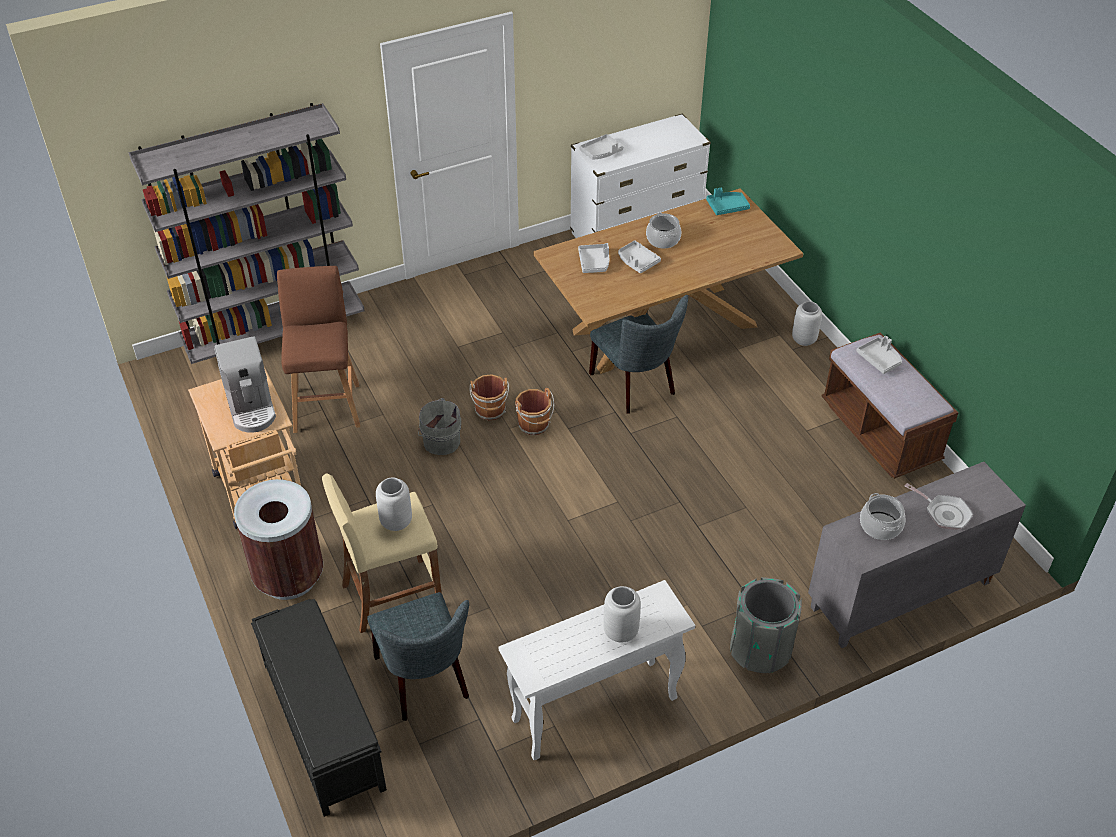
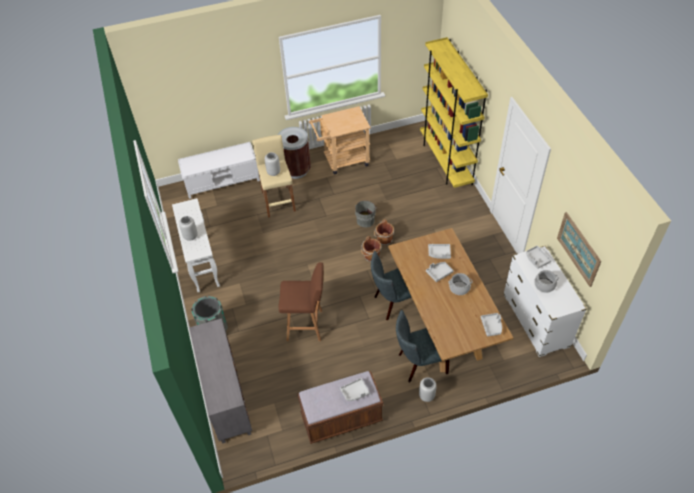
camera: 100 degrees right, 5 degrees up
(251, 407) = (343, 124): coffee machine -> none
(276, 336) = (446, 161): grey bookcase -> yellow bookcase
(322, 724) = (222, 181): black bench -> white bench
(327, 406) = (395, 180): brown stool -> brown stool (306, 325)
(425, 681) = (232, 210): grey chair -> grey chair (419, 364)
(628, 68) = (578, 249): none -> picture
(727, 207) = (491, 326): turquoise tray -> grey tray
(880, 526) = (214, 342): cooking pot -> cooking pot (544, 285)
(944, 513) = (214, 373): frying pan -> none

